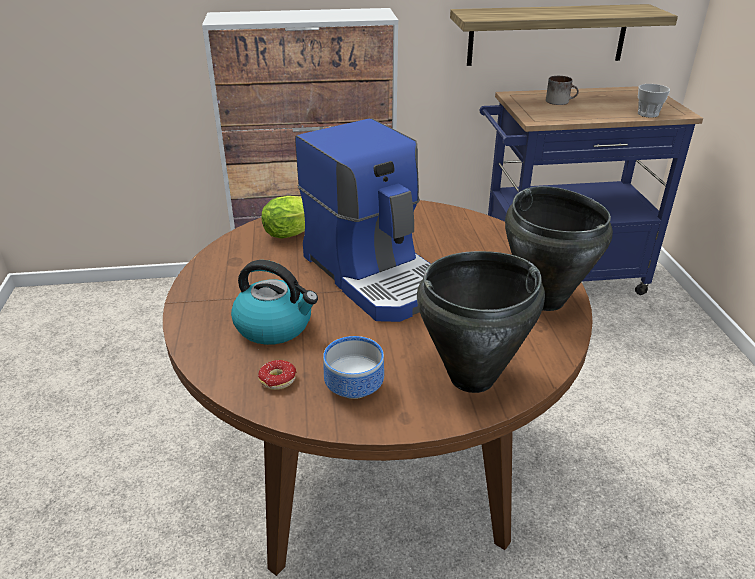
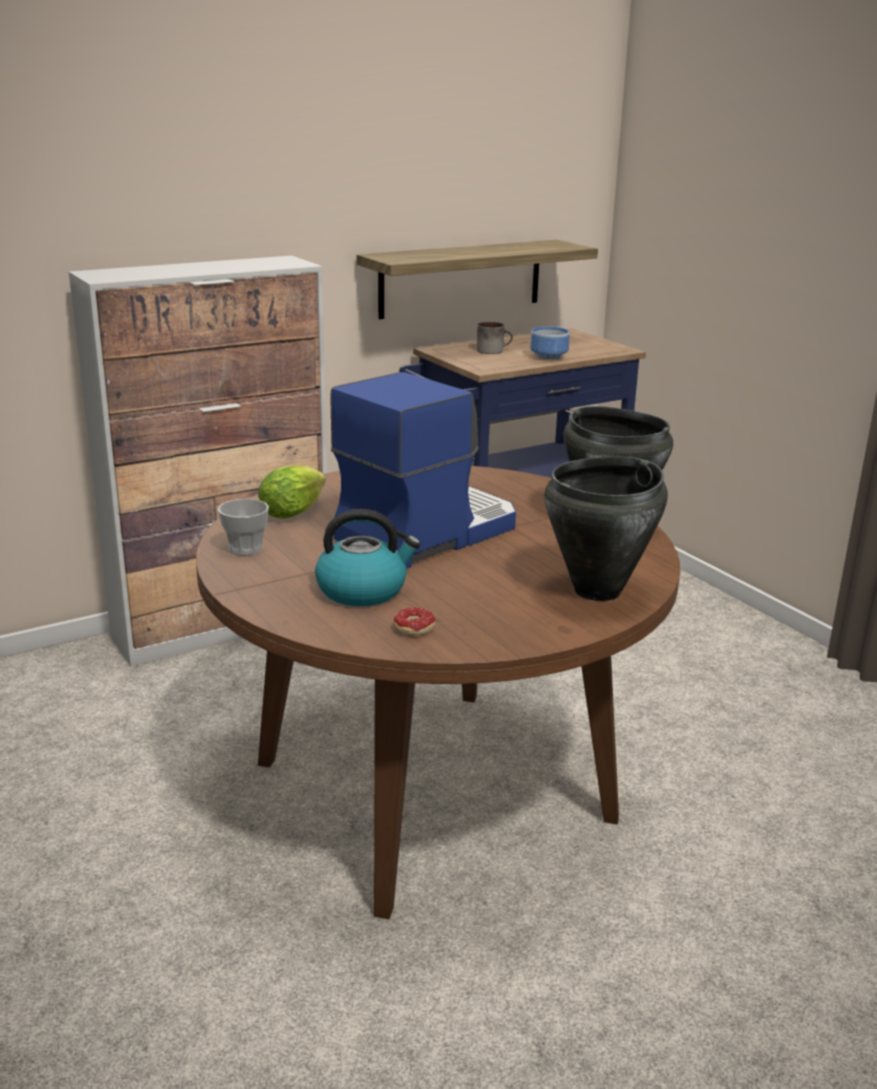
camera: 25 degrees left, 10 degrees down
(353, 388) = (496, 619): bowl -> bowl (549, 357)
(377, 274) = (426, 532): coffee machine -> coffee machine turned 75 degrees counterclockwise
(648, 114) = (591, 353): cup -> cup (245, 548)

